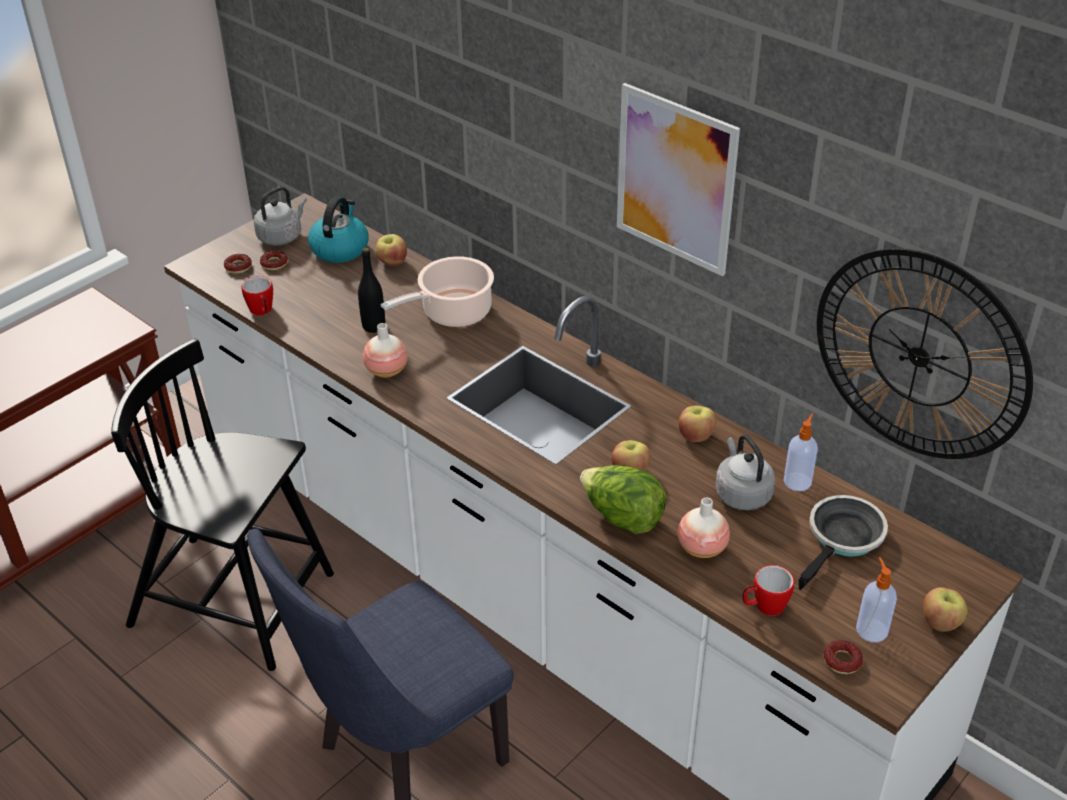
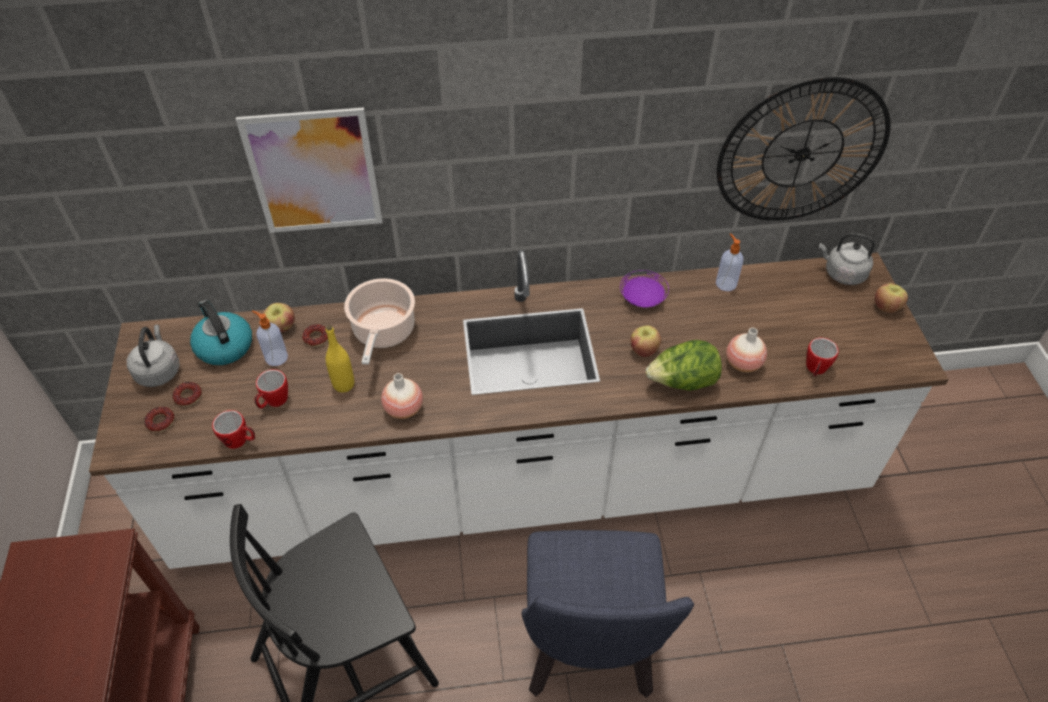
camera: 50 degrees left, 10 degrees up
(316, 304) = (273, 402): none -> mug
(373, 326) = (344, 384): black bottle -> yellow bottle
(675, 179) = (578, 122): picture -> picture (314, 172)
(696, 436) = (642, 298): apple -> purple plate
(741, 493) = (712, 314): grey kettle -> grey kettle (842, 273)
(842, 660) = (883, 366): donut -> donut (316, 338)
(843, 539) = (790, 299): frying pan -> none
(871, 629) = (869, 337): soap dispenser -> soap dispenser (276, 357)

